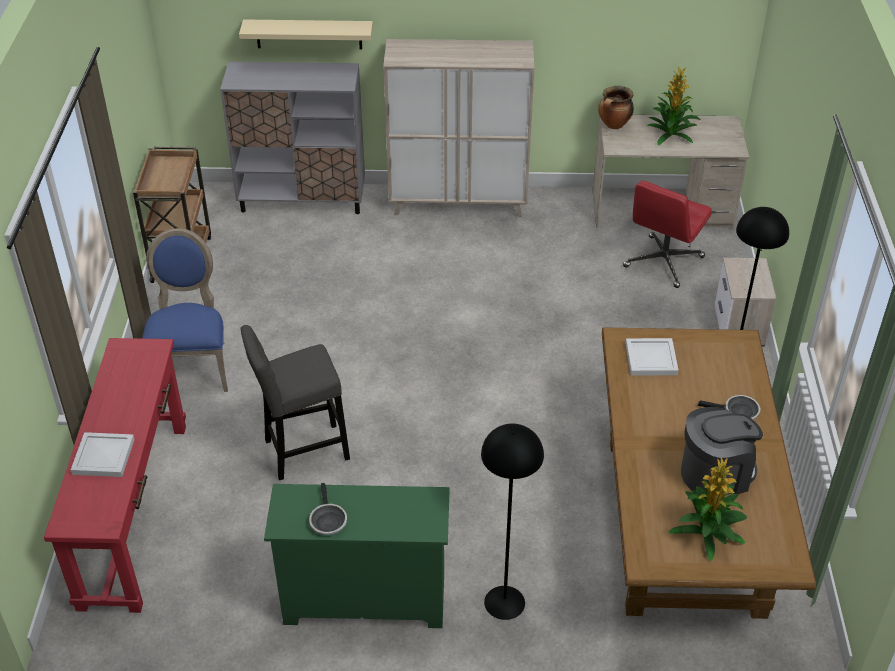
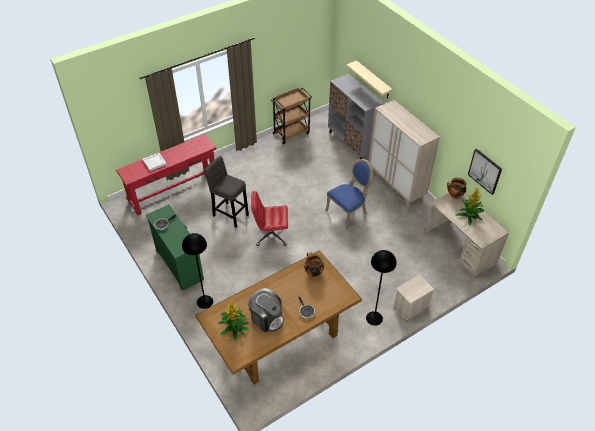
camera: 55 degrees right, 5 degrees up
(192, 365) = (244, 166): blue chair -> blue chair (348, 212)
(650, 359) = (313, 272): white tray -> cooking pot
(655, 40) = (485, 171): none -> picture
(663, 262) = (425, 264): red office chair -> red office chair (271, 235)

